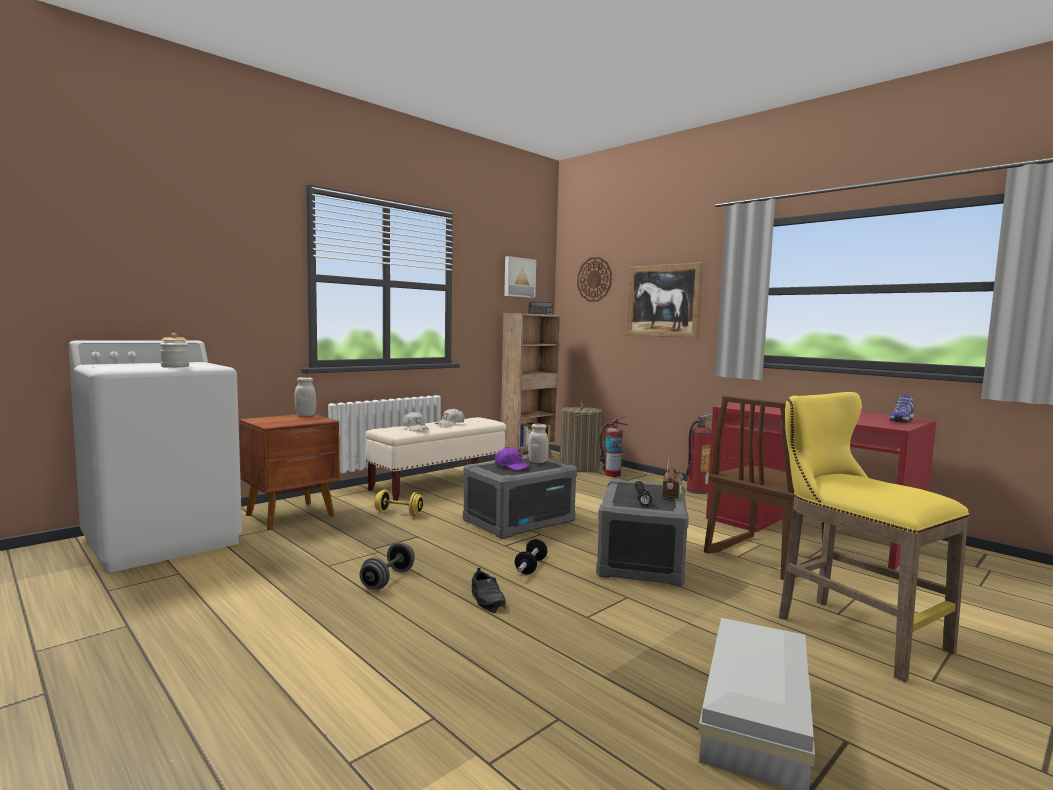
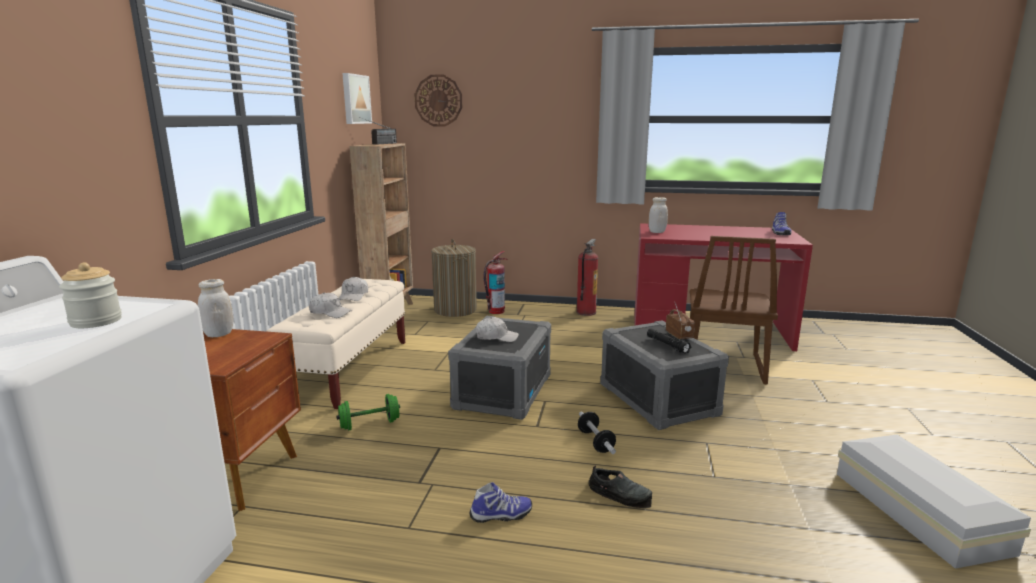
camera: 35 degrees left, 10 degrees up
(388, 579) = (501, 515): grey dumbbell -> shoe
(399, 513) = (369, 424): yellow dumbbell -> green dumbbell
(512, 466) = (496, 337): purple cap -> white cap
(537, 462) = (506, 325): white jar -> white jar (657, 232)
(663, 301) = (528, 126): picture -> none
(851, 631) = (852, 413): yellow stool -> none

